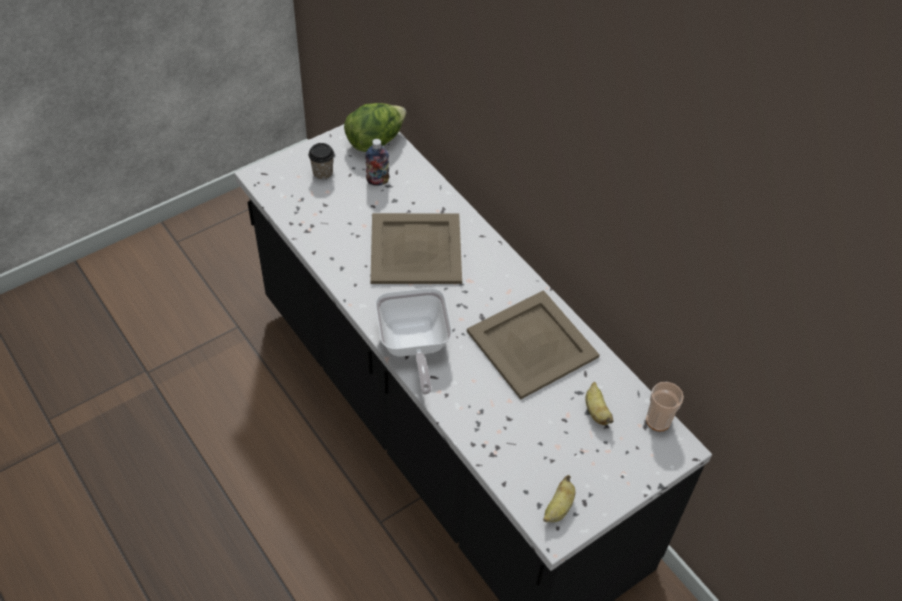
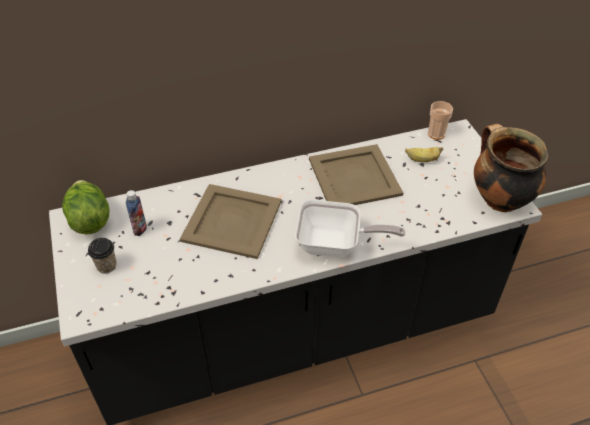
camera: 70 degrees left, 5 degrees down
(558, 508) = (498, 199): banana -> cooking pot

